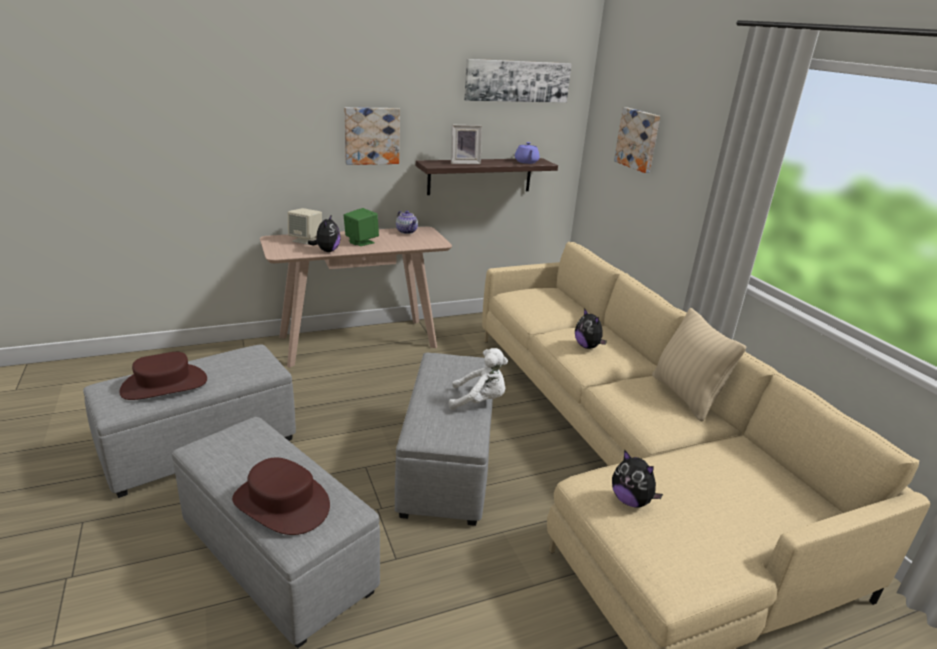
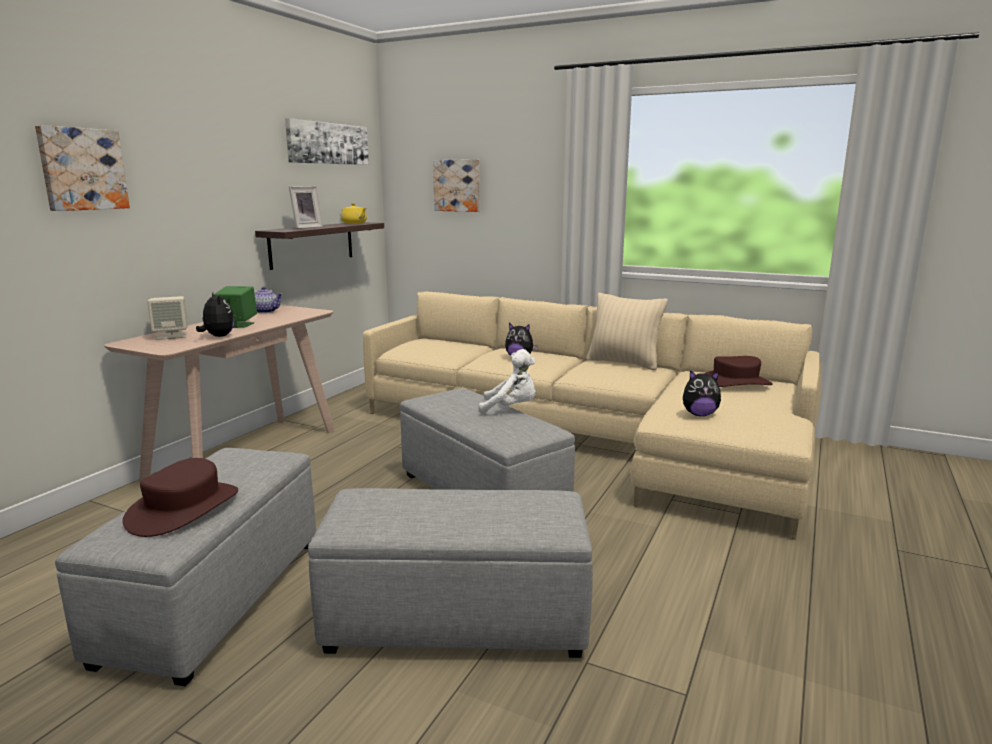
camera: 40 degrees left, 10 degrees down
(282, 503) = (502, 517): brown hat -> brown hat (735, 382)
(371, 135) = (209, 204): picture -> picture (82, 169)
(479, 401) = (511, 409): white plush toy -> white plush toy turned 45 degrees clockwise
(526, 162) = (354, 223): purple teapot -> yellow teapot

